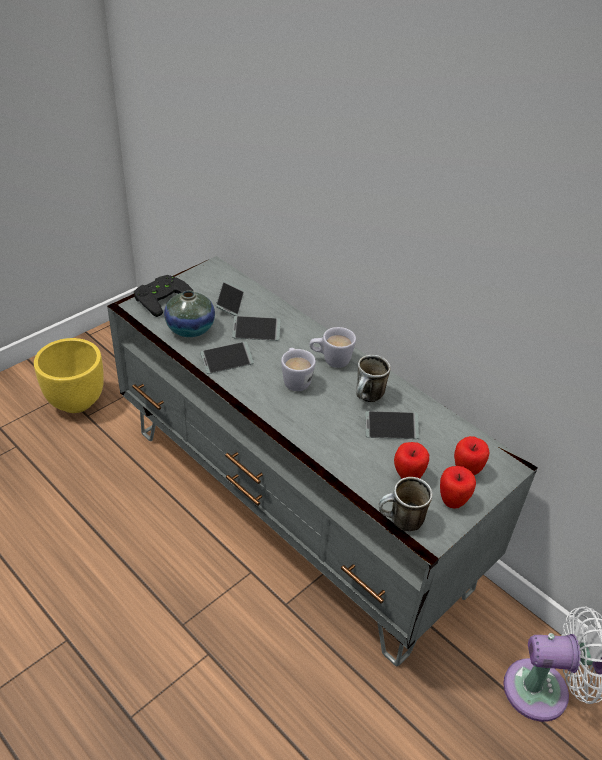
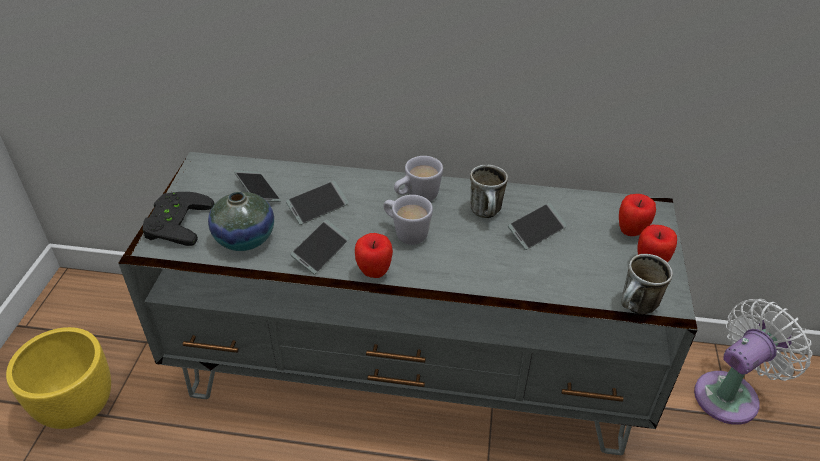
camera: 35 degrees left, 0 degrees up
(408, 477) = (596, 264): apple -> apple (374, 273)

